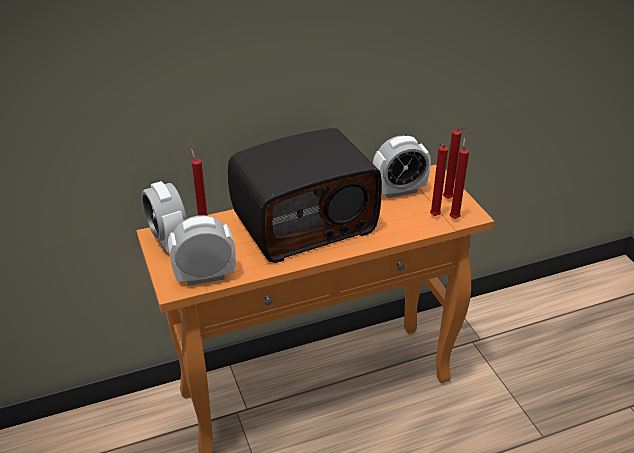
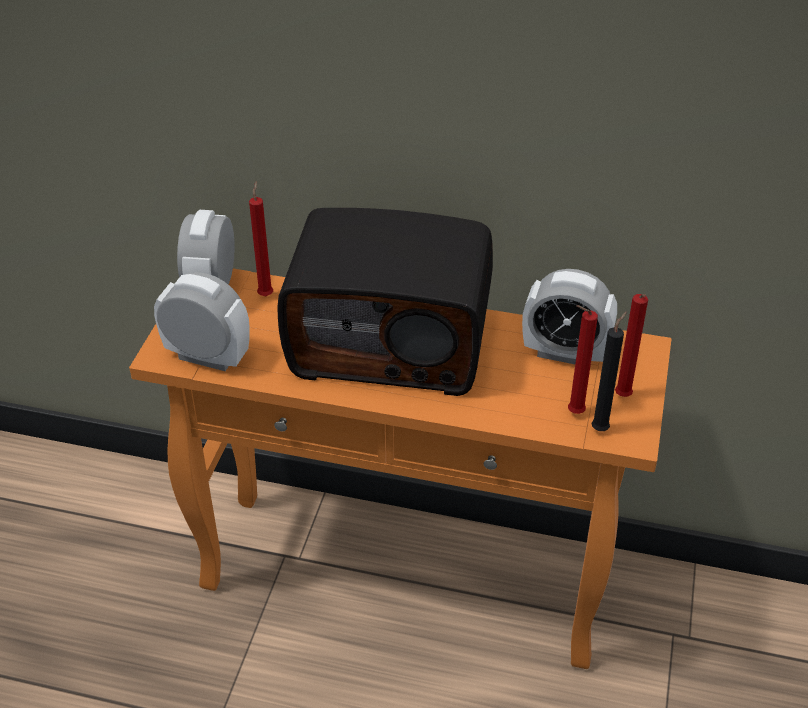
camera: 35 degrees right, 5 degrees up
(454, 217) = (601, 428): red candle -> black candle

